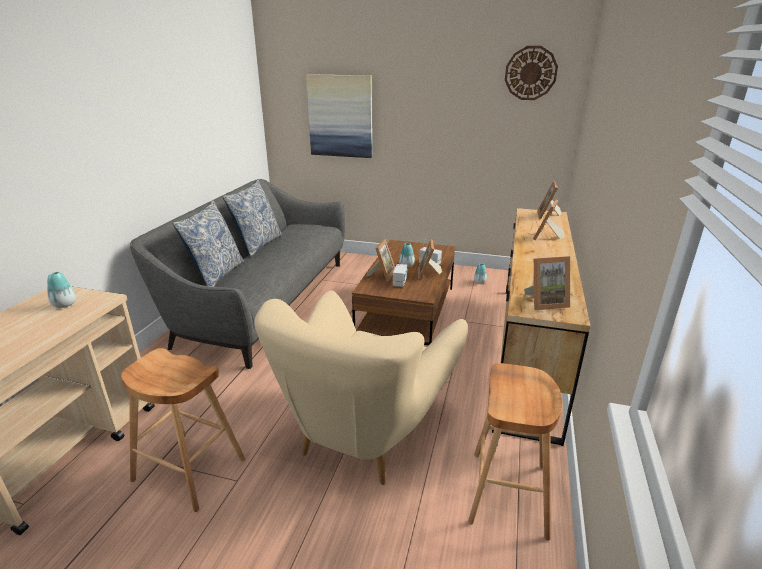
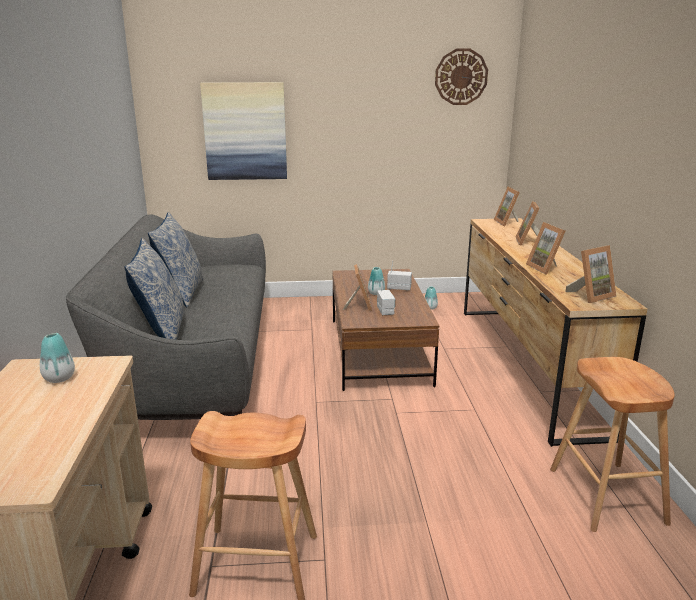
camera: 20 degrees left, 5 degrees down
(365, 434) = (428, 477): beige armchair -> none
(428, 275) = (408, 299): picture frame -> picture frame (546, 268)

